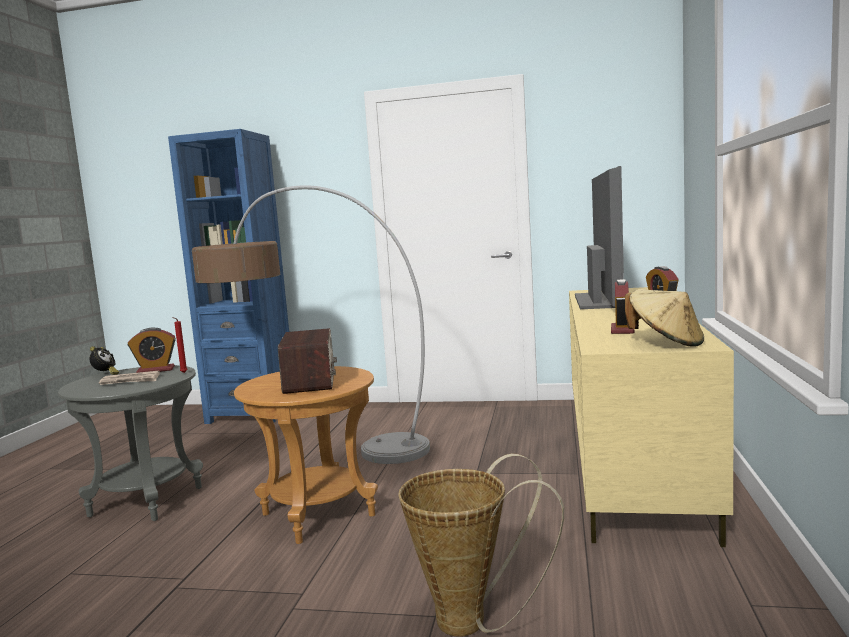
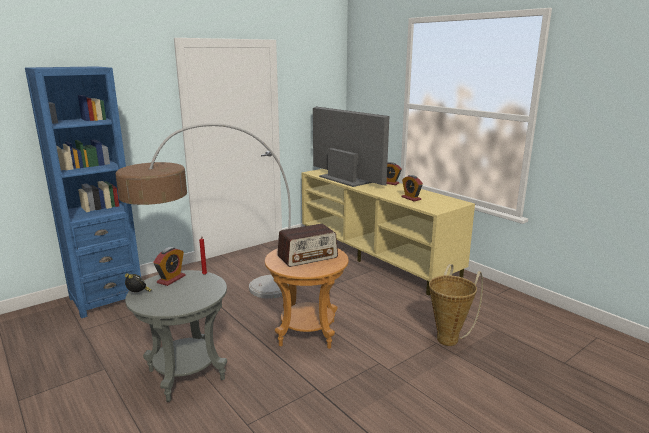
camera: 50 degrees left, 10 degrees up
(130, 381) = (185, 291): newspaper -> none
(310, 381) = (308, 257): radio -> radio turned 120 degrees clockwise
(666, 343) = (446, 203): beige hat -> none

